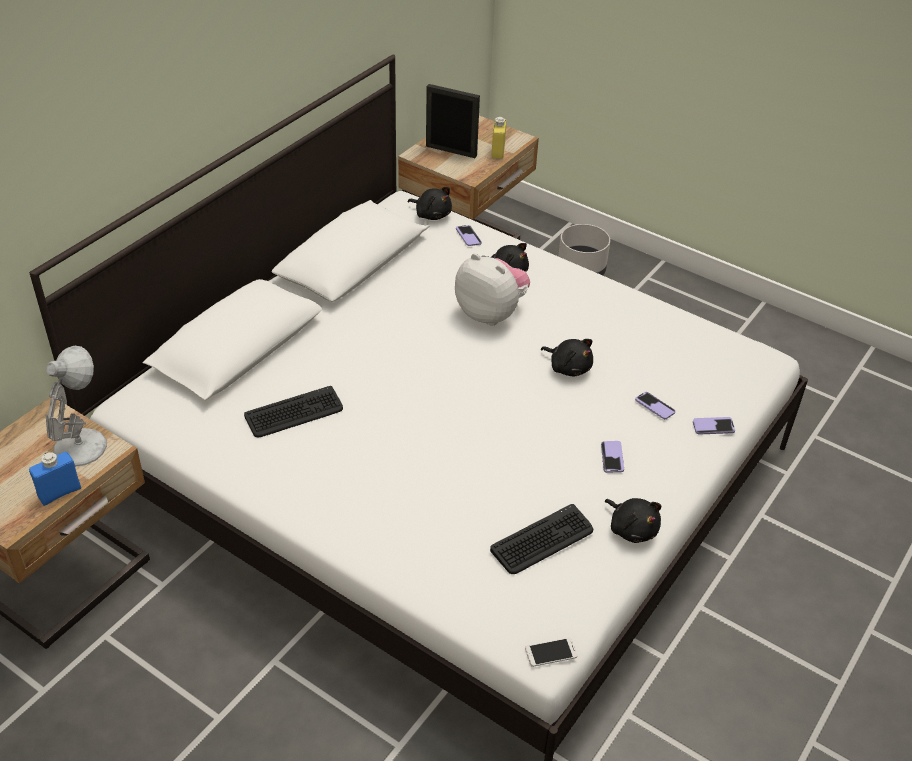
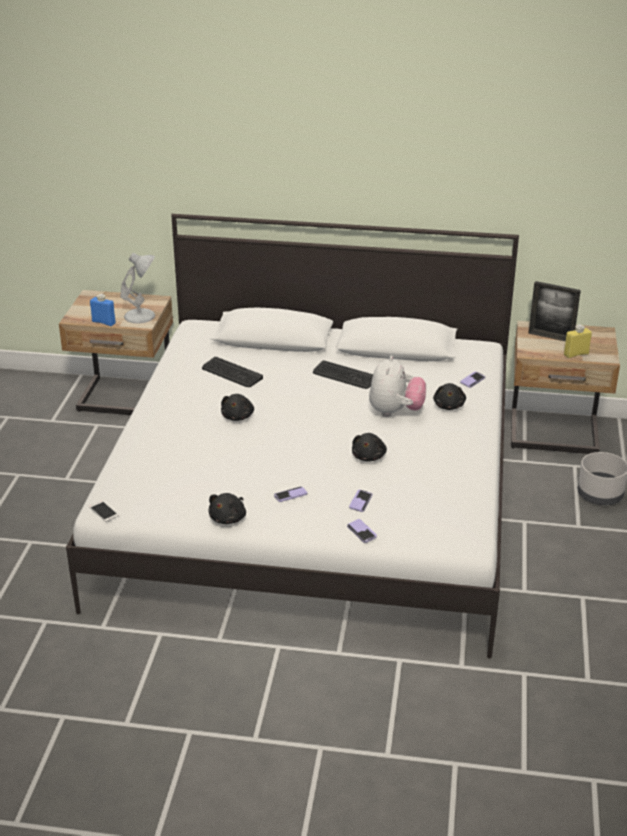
camera: 65 degrees right, 10 degrees down
(431, 214) = (481, 360): black plush toy -> black plush toy (238, 416)
(451, 151) = (550, 337): picture frame -> picture frame turned 120 degrees clockwise
(542, 540) = (189, 484): keyboard -> keyboard (344, 376)

